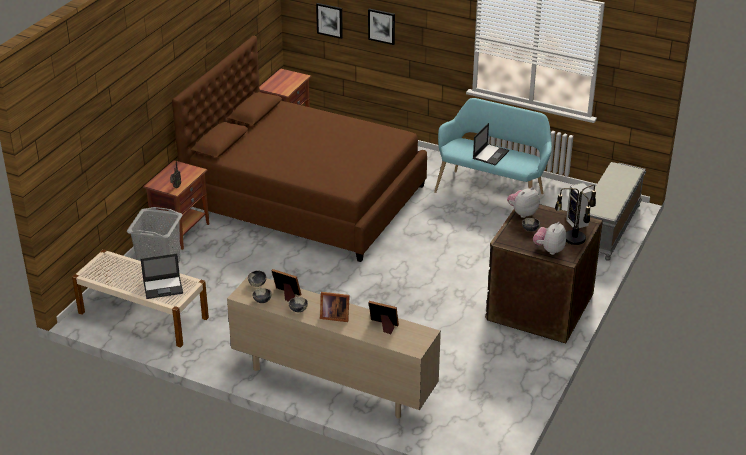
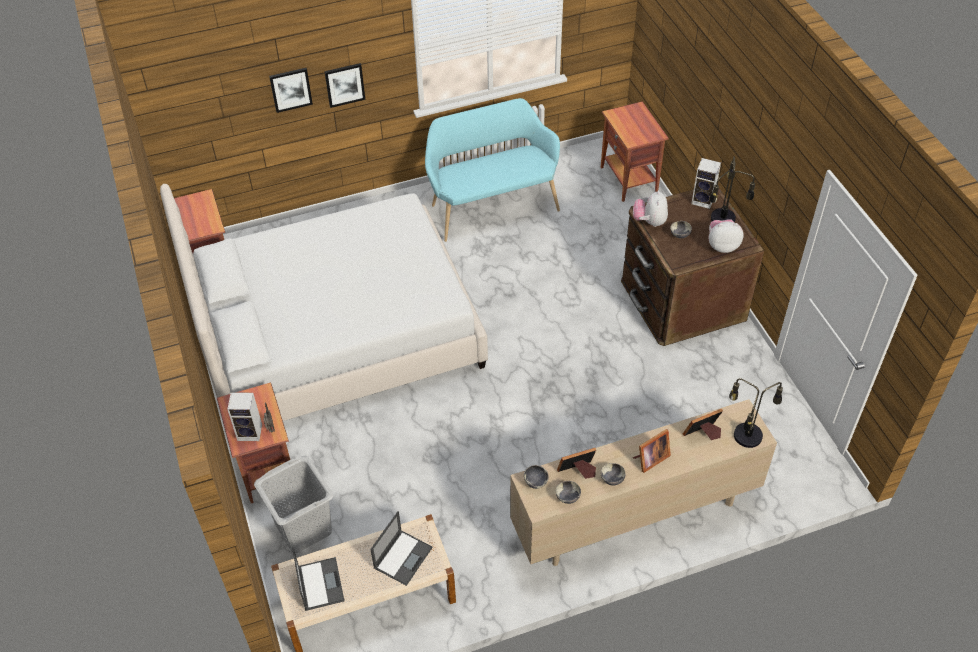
camera: 45 degrees left, 15 degrees up
(166, 182) = (251, 432): none -> speaker
(305, 198) = (336, 334): brown bed -> white bed
(329, 20) = (216, 113): picture -> picture (344, 84)
(408, 344) = (747, 435): none -> table lamp
(490, 154) = (495, 170): laptop -> laptop (320, 583)
(549, 250) = (722, 245): plush toy -> plush toy turned 105 degrees clockwise
(608, 229) = (630, 180): grey bench -> nightstand

